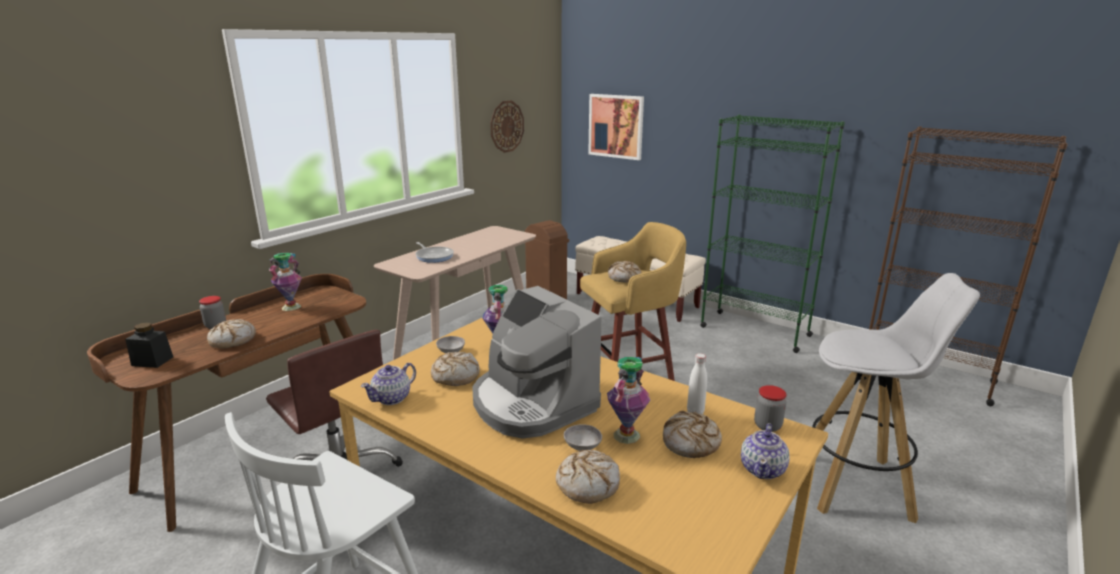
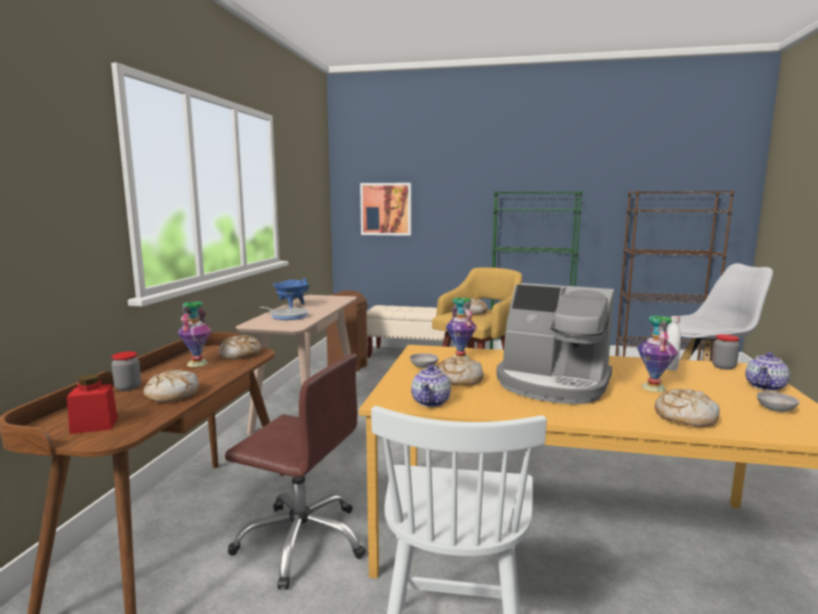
camera: 25 degrees left, 10 degrees down
(152, 361) = (94, 425): black jar -> red jar
(456, 242) = (291, 306): none -> blue cooking pot
(506, 126) = (302, 207): wall clock -> none
(582, 446) = (638, 399): grey bowl -> grey bowl (776, 409)
(690, 442) = (699, 383): bread -> bread (240, 354)
(763, 469) = (766, 386): teapot -> teapot turned 45 degrees clockwise

